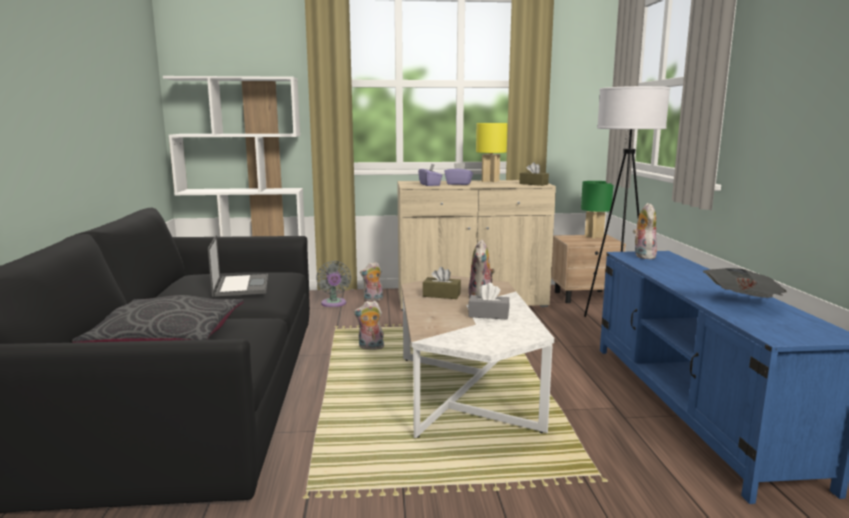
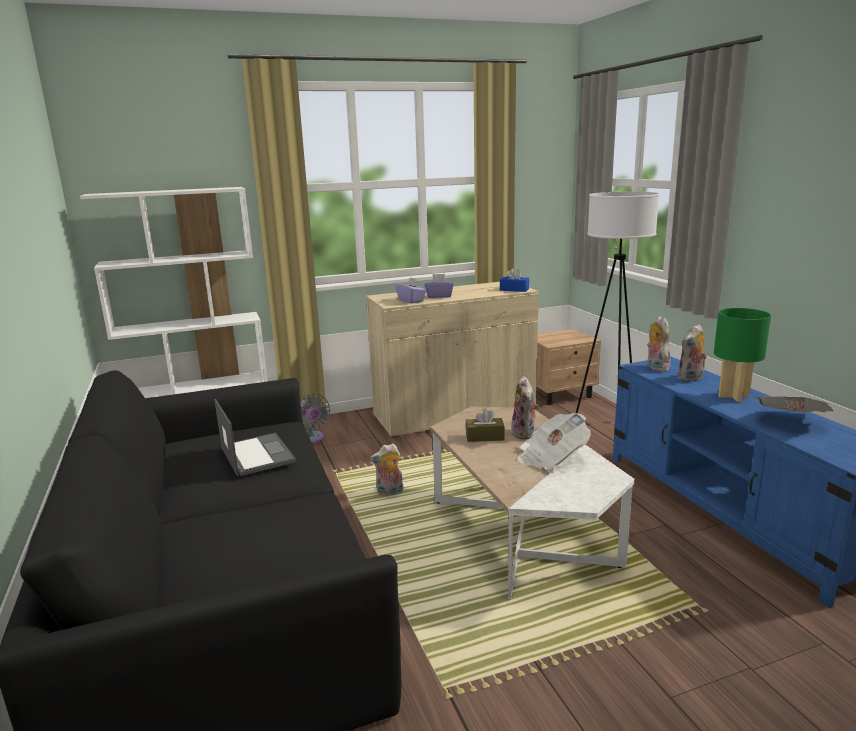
camera: 15 degrees left, 5 degrees up
(168, 337) = (240, 548): grey pillow -> none
(373, 300) = (351, 428): plush toy -> plush toy (691, 378)
(488, 315) = (552, 458): grey tissue box -> newspaper
(490, 181) = (464, 287): yellow table lamp -> none
(533, 184) = (514, 289): brown tissue box -> blue tissue box
(594, 237) = (564, 333): green table lamp -> green table lamp (733, 396)

